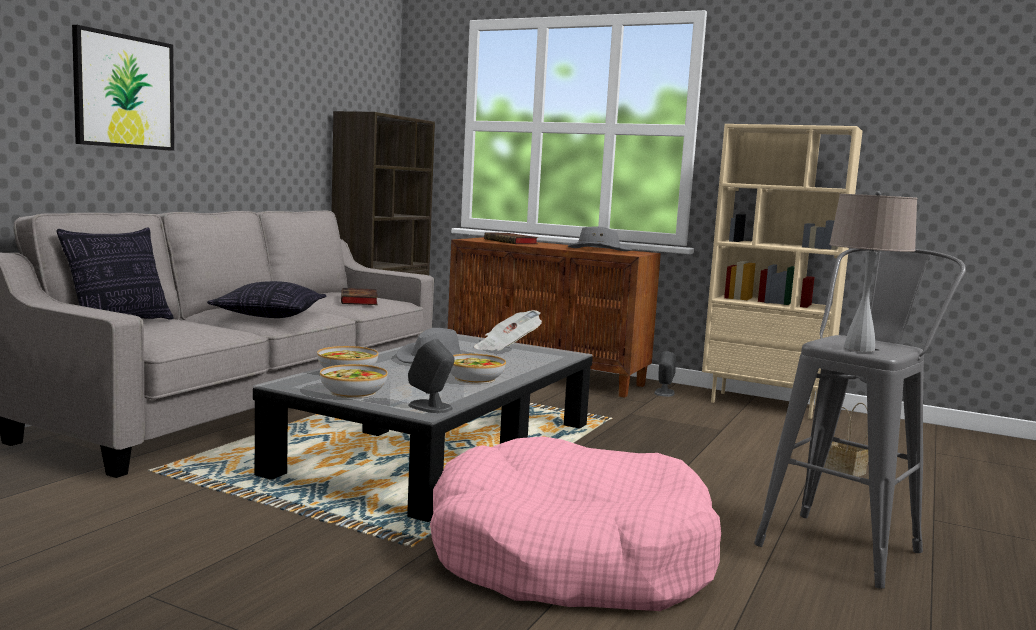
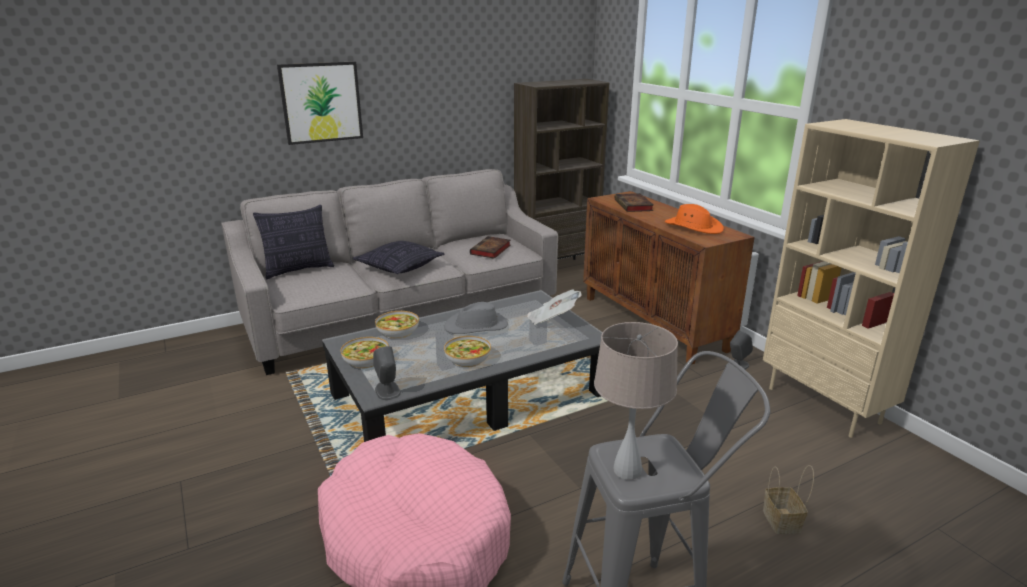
camera: 35 degrees right, 15 degrees up
(599, 249) = (693, 227): grey hat -> orange hat

